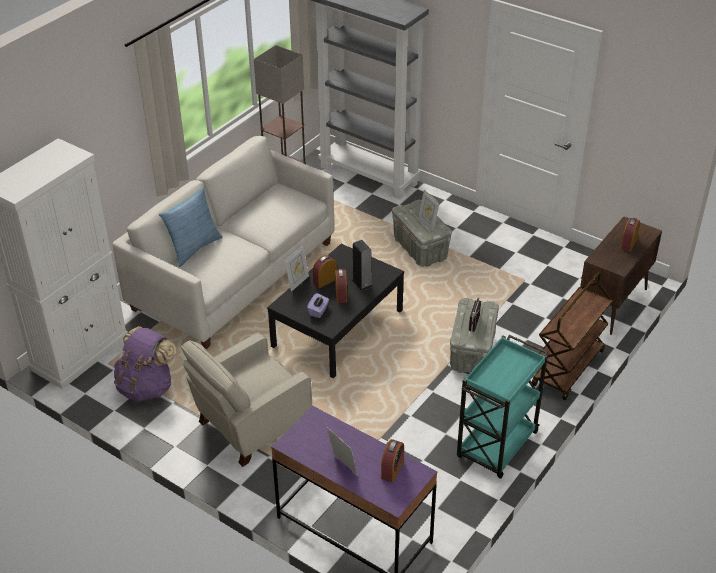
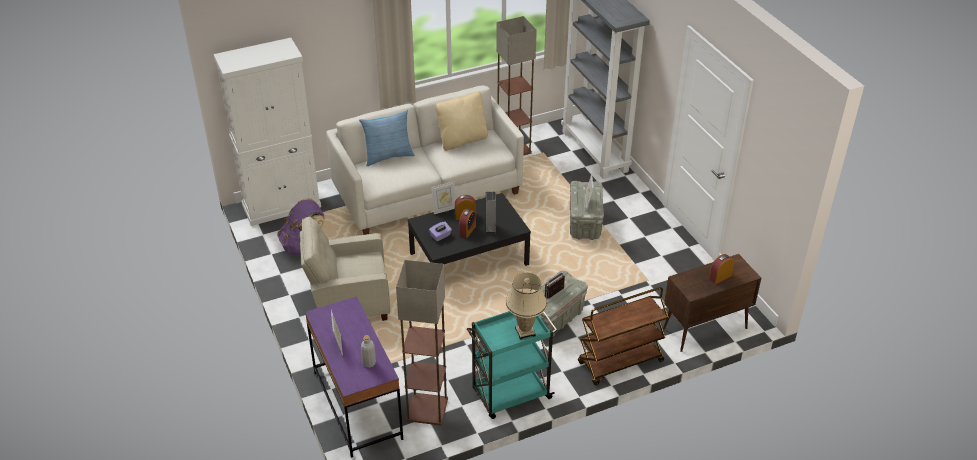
camera: 30 degrees right, 0 degrees up
(259, 204) = (462, 140): none -> beige pillow
(392, 469) = (369, 363): alarm clock -> grey bottle
(429, 500) = (426, 410): none -> floor lamp
(518, 367) = (525, 332): none -> beige table lamp

